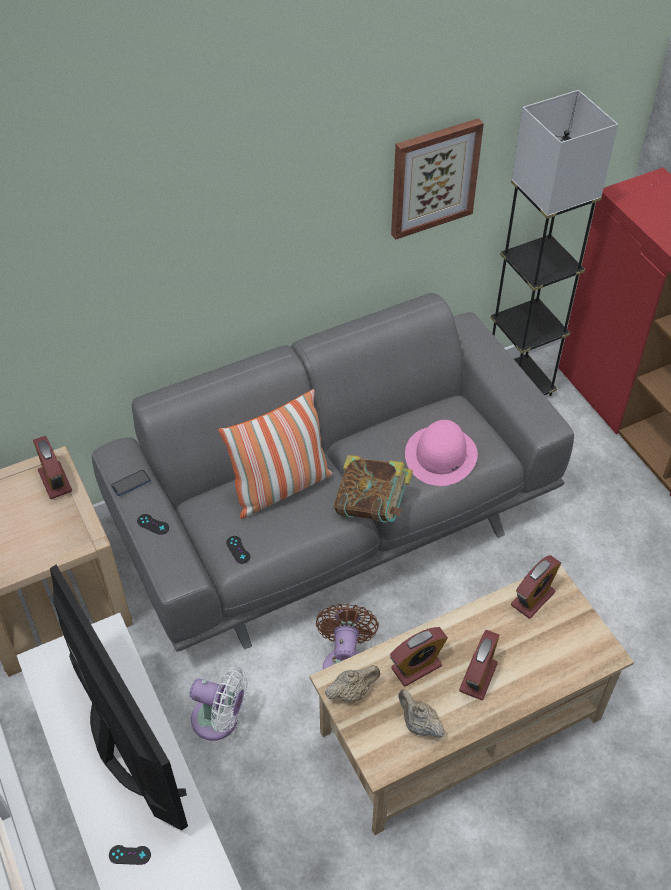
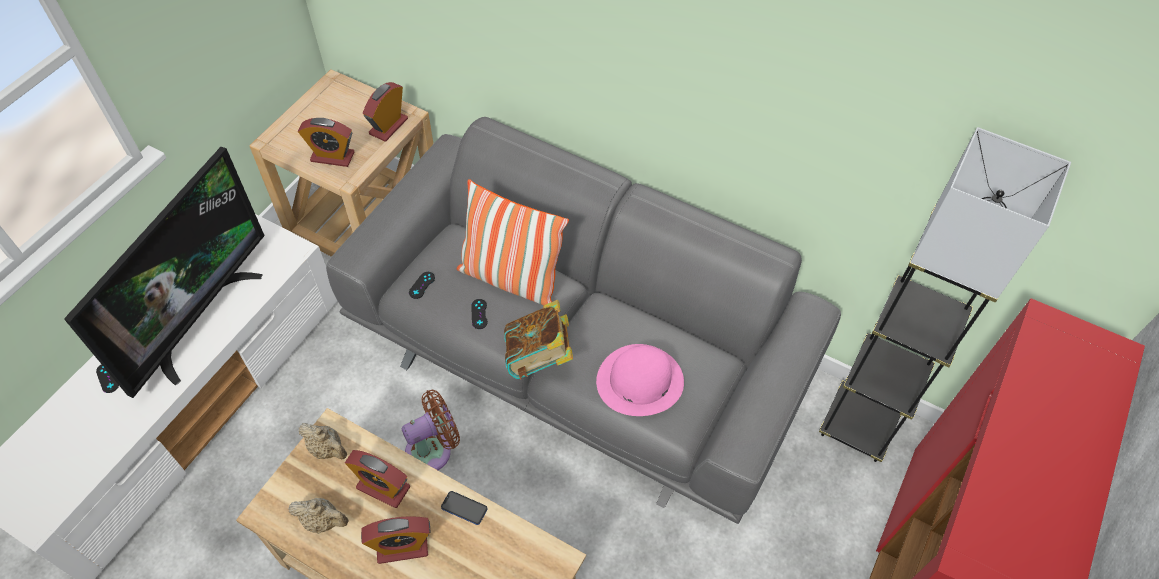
camera: 55 degrees right, 5 degrees up
(131, 483) = (426, 174): phone -> phone (464, 508)
(153, 524) = (395, 211): black game controller -> black game controller (479, 314)
(219, 720) = (325, 388): white fan -> none
(418, 724) = (323, 521): beige teapot -> beige teapot turned 90 degrees clockwise
(433, 177) = (840, 131): picture -> none
(532, 598) = (524, 551): alarm clock -> alarm clock (332, 157)

